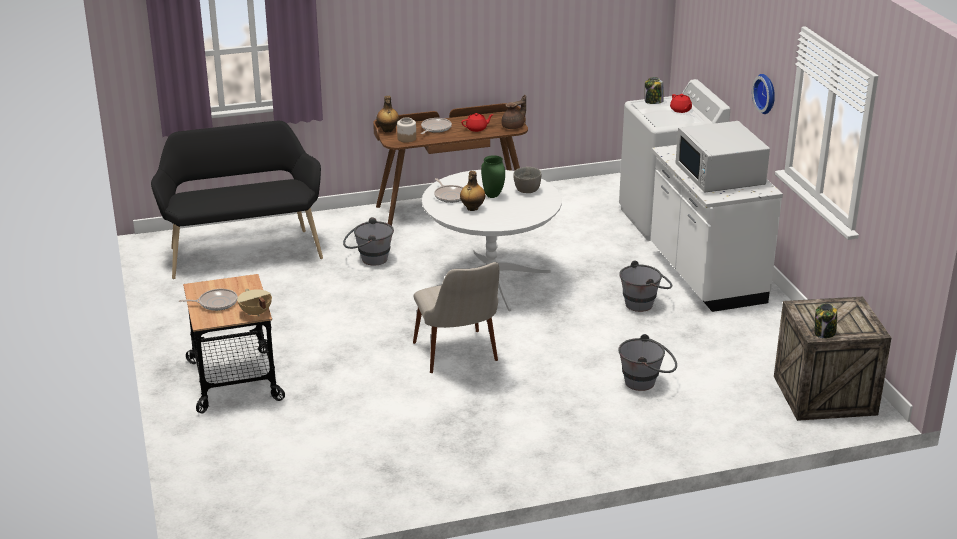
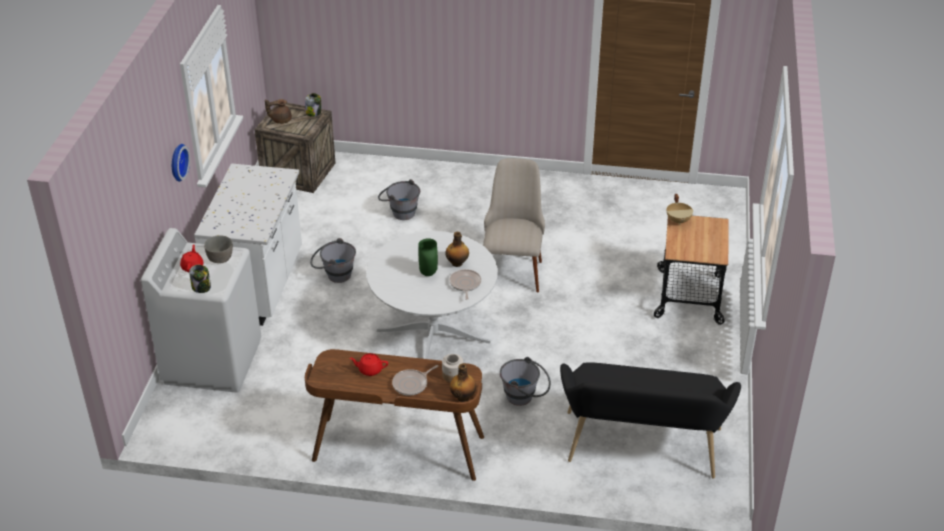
camera: 155 degrees left, 10 degrees up
(216, 303) = (706, 237): frying pan -> none
(514, 126) = (330, 361): brown teapot -> brown teapot (280, 120)
(526, 190) = (394, 271): grey bowl -> grey bowl (220, 258)
(720, 175) = (253, 193): white microwave -> none

